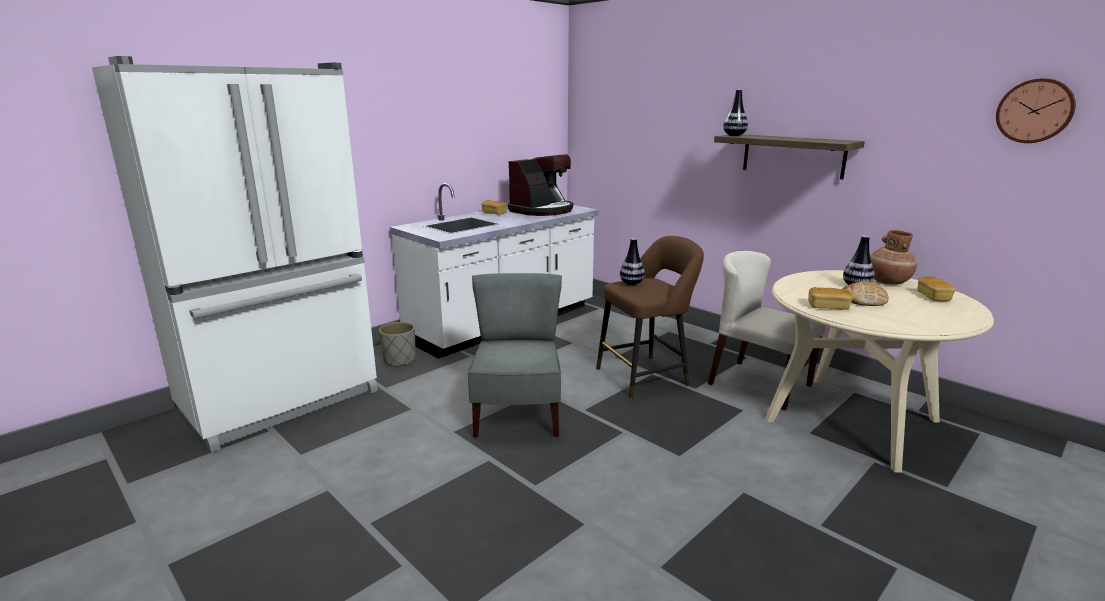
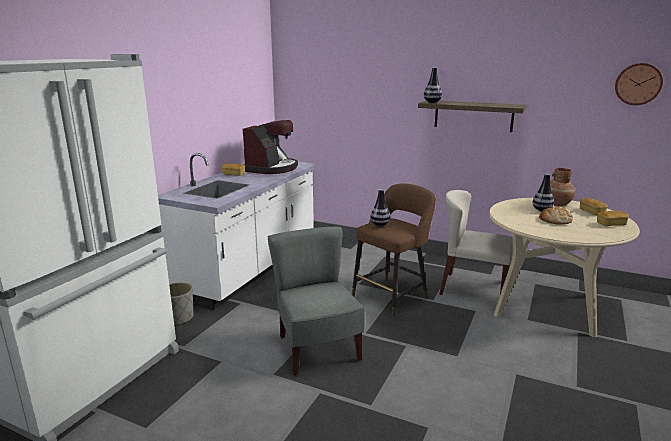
camera: 20 degrees left, 0 degrees up
(828, 307) = (540, 228): bread -> bread (611, 224)

